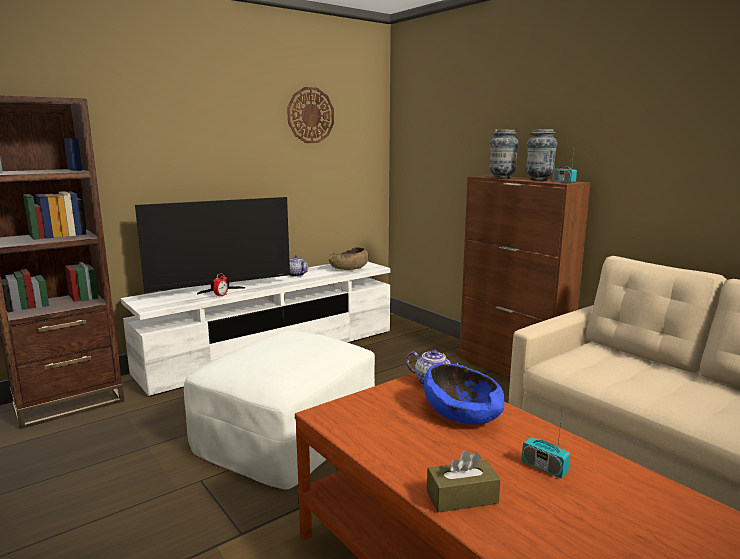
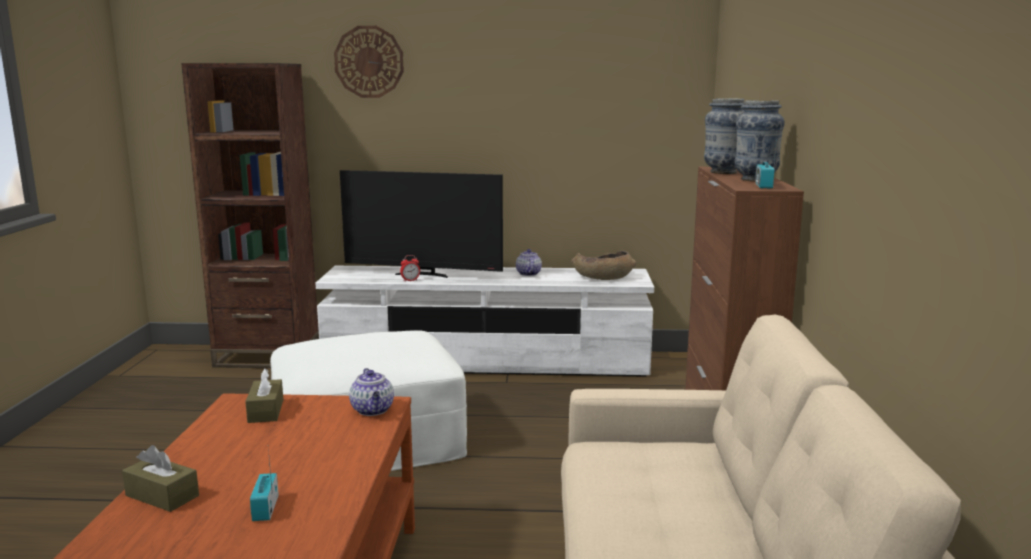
camera: 40 degrees right, 0 degrees up
(310, 115) = (578, 71): wall clock -> wall clock (369, 62)
(366, 411) = (266, 411): none -> brown tissue box
(462, 413) = (325, 442): blue bowl -> none

